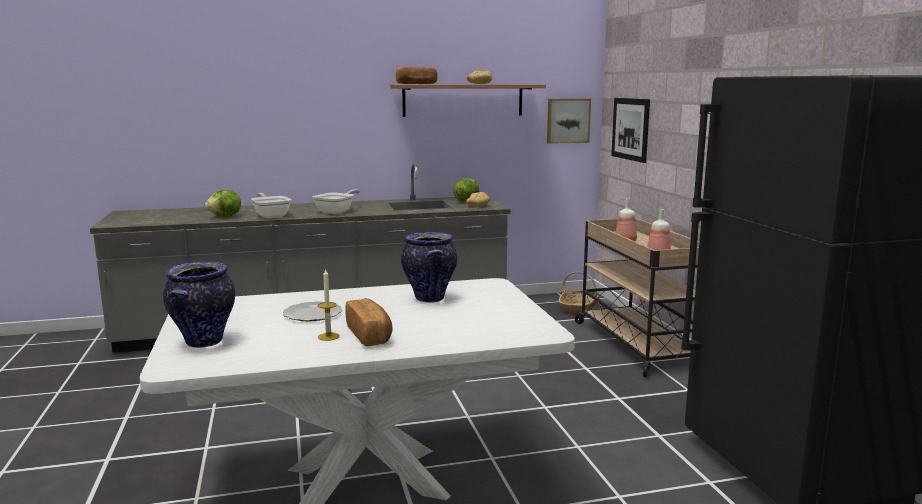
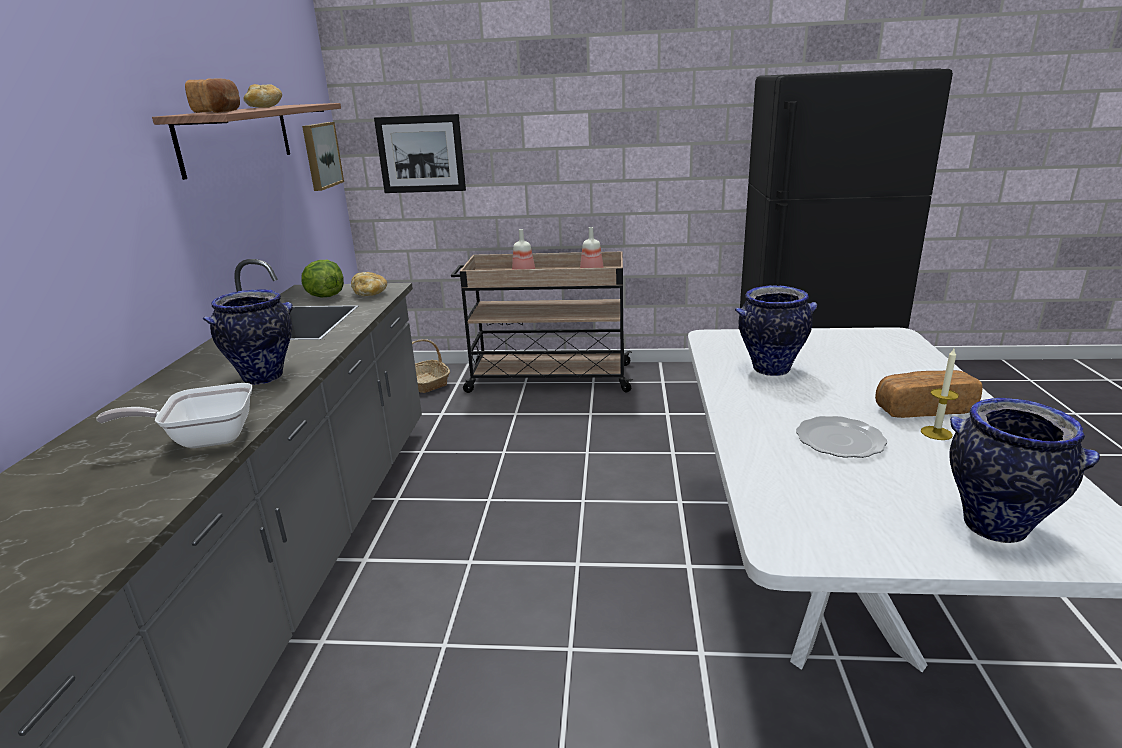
camera: 70 degrees left, 10 degrees up
(225, 216) = (123, 495): lettuce -> none
(337, 211) = (264, 377): frying pan -> vase

